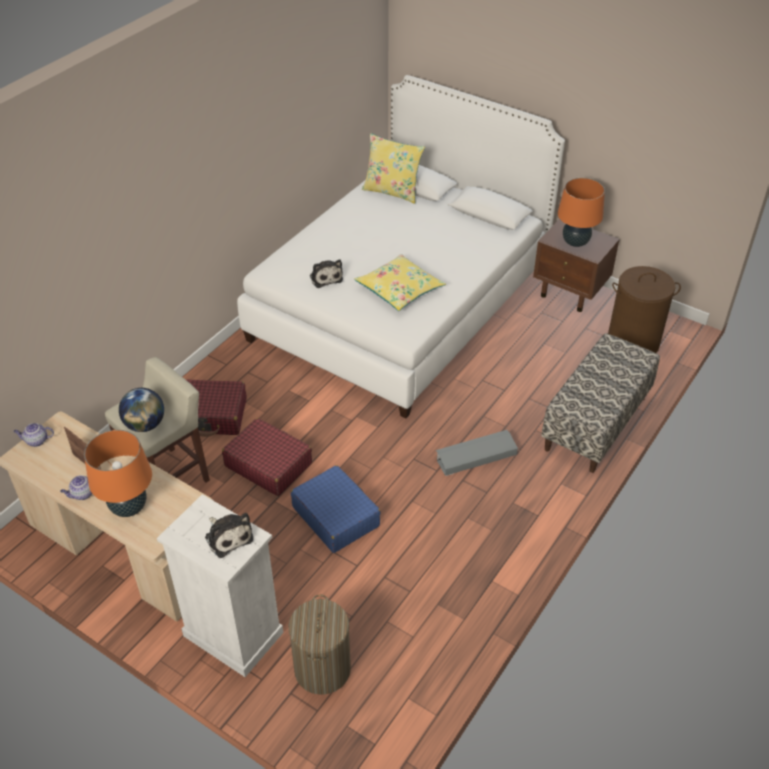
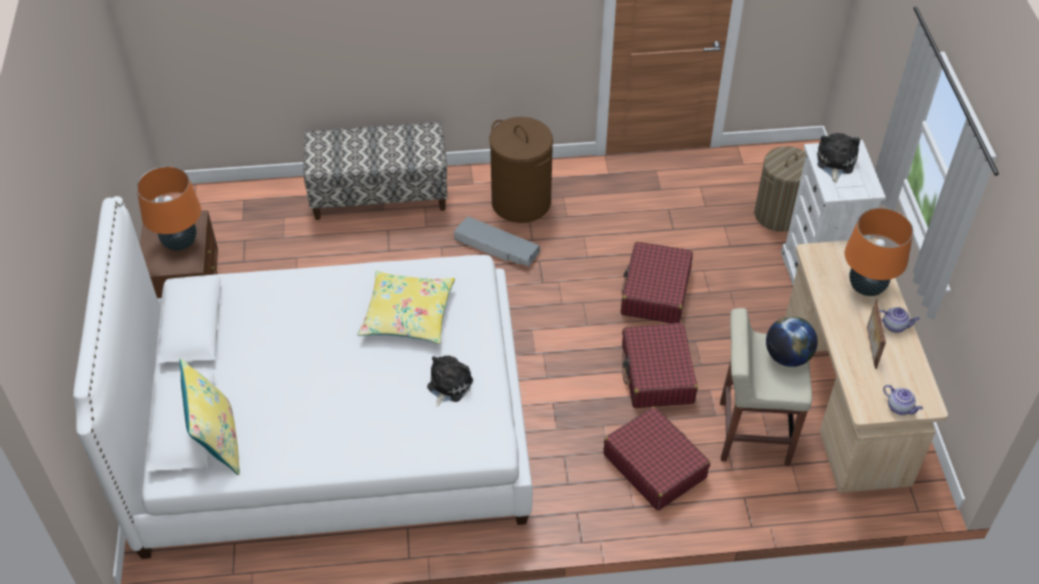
camera: 130 degrees left, 5 degrees up
(335, 516) = (655, 292): blue suitcase -> red suitcase
(633, 342) = (236, 220): brown laundry basket -> brown laundry basket (520, 202)

